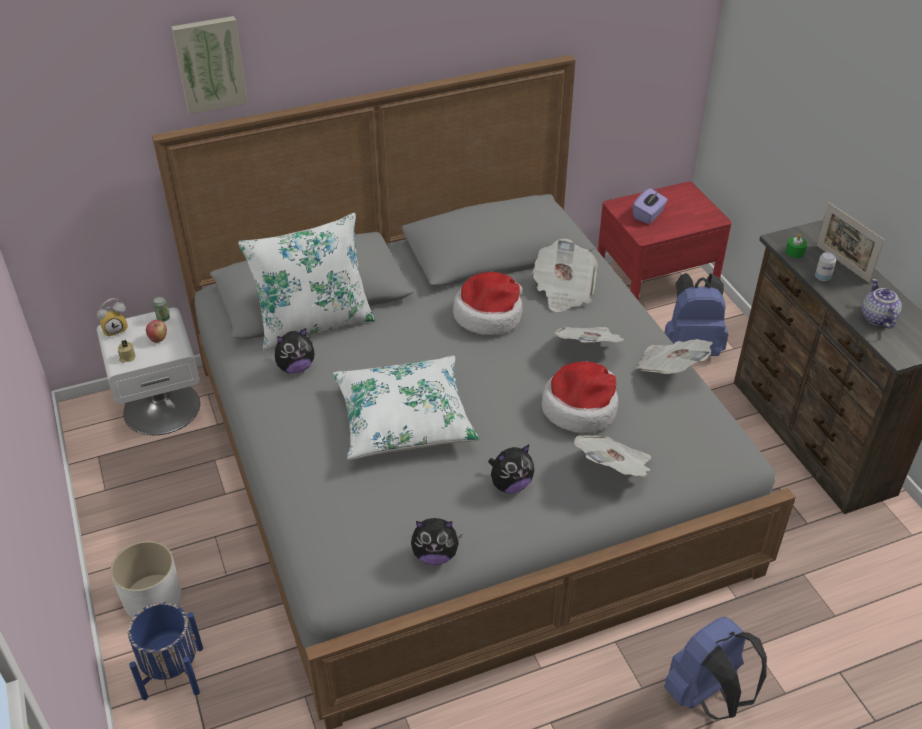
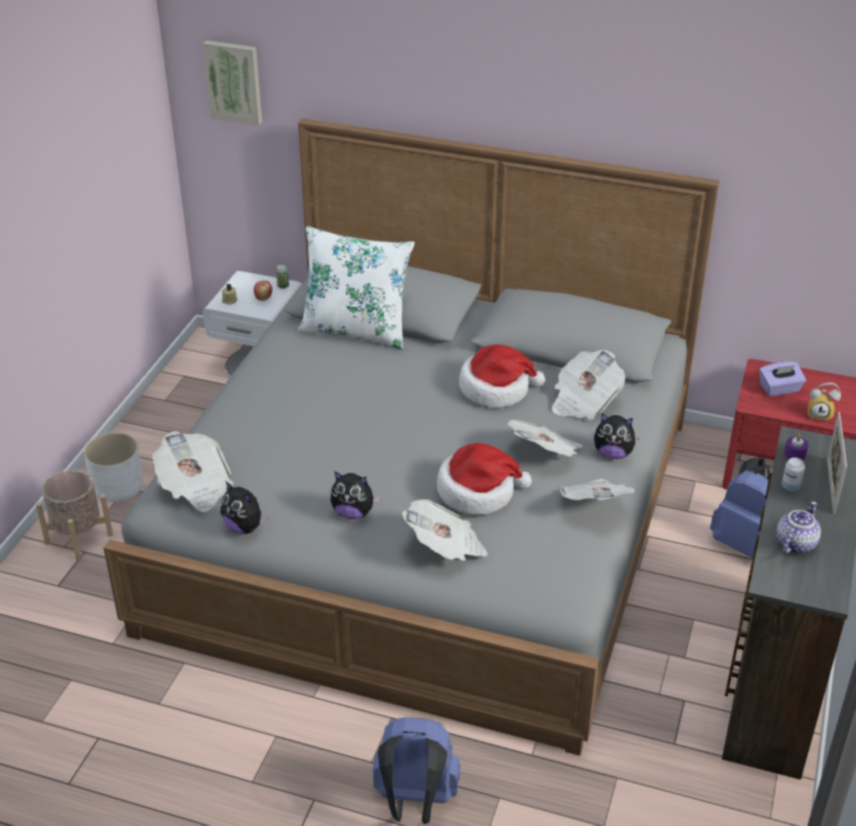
camera: 40 degrees right, 5 degrees down
(116, 329) = (244, 278): alarm clock -> alarm clock (820, 415)
(172, 672) = (79, 538): blue planter -> beige planter
(210, 64) = (361, 72): picture -> picture (234, 81)
(295, 367) = (306, 354): plush toy -> plush toy (613, 454)
(350, 546) = (195, 487): none -> newspaper
(404, 419) = (335, 427): white pillow -> none
(794, 252) = (795, 454): green candle -> purple candle

